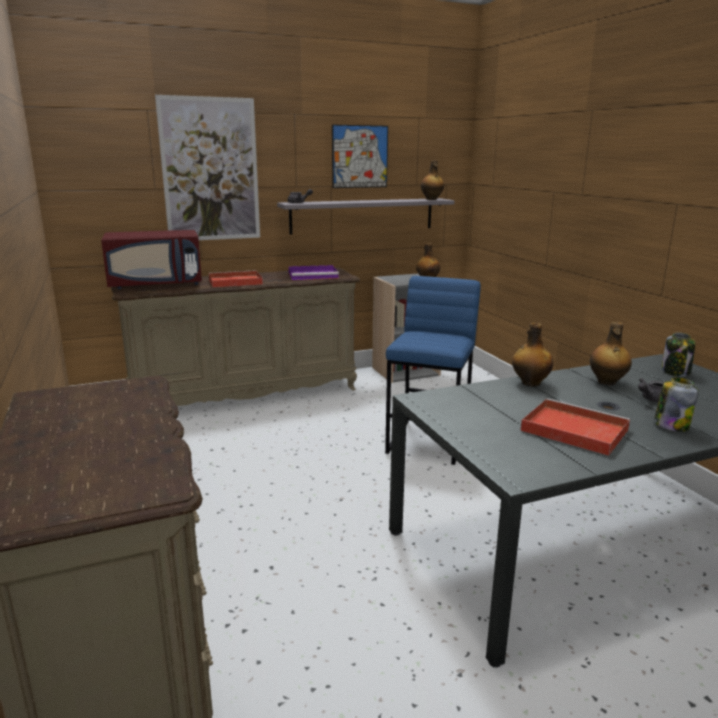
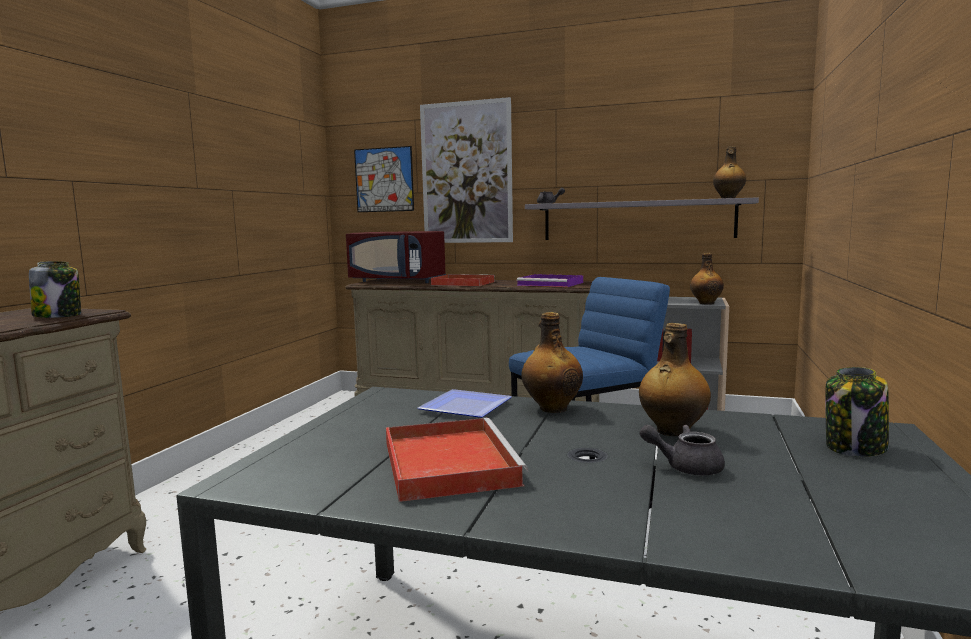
camera: 40 degrees right, 10 degrees down
(360, 156) = (633, 150): picture -> picture (384, 180)
(487, 394) = (464, 406): none -> plate
(671, 425) = (613, 503): jar -> jar (58, 316)

